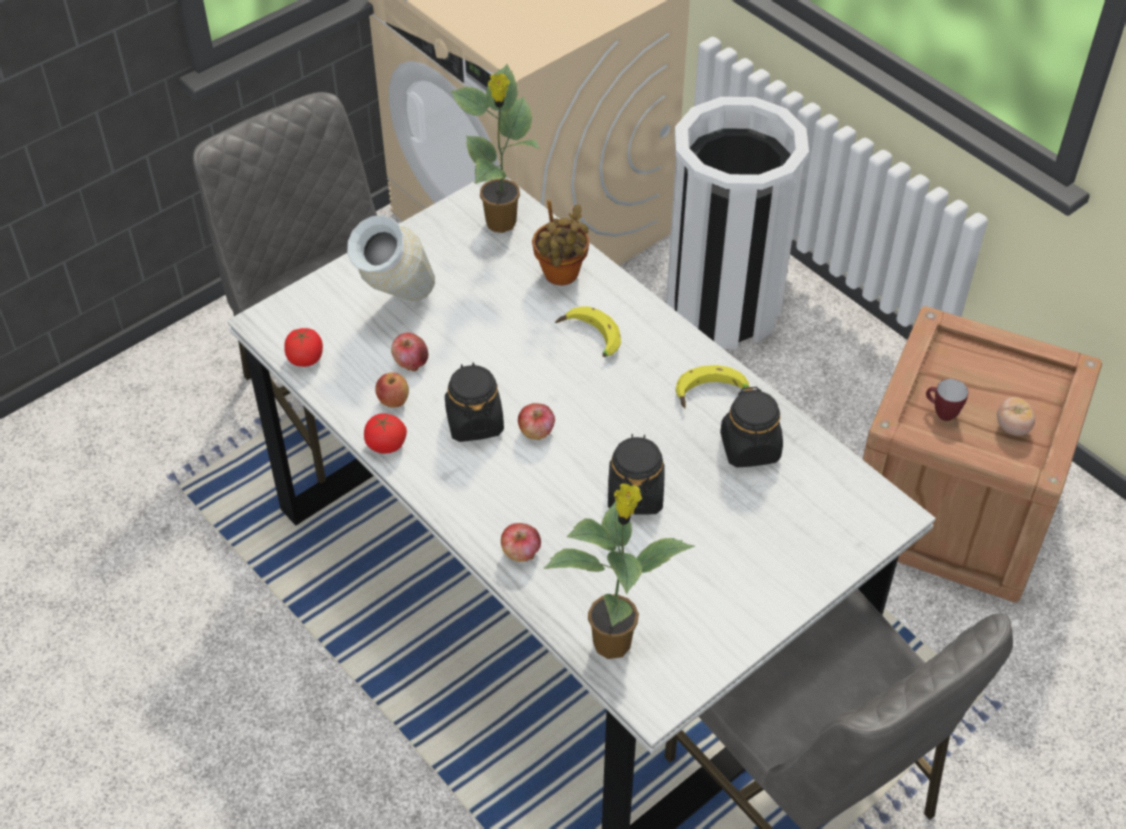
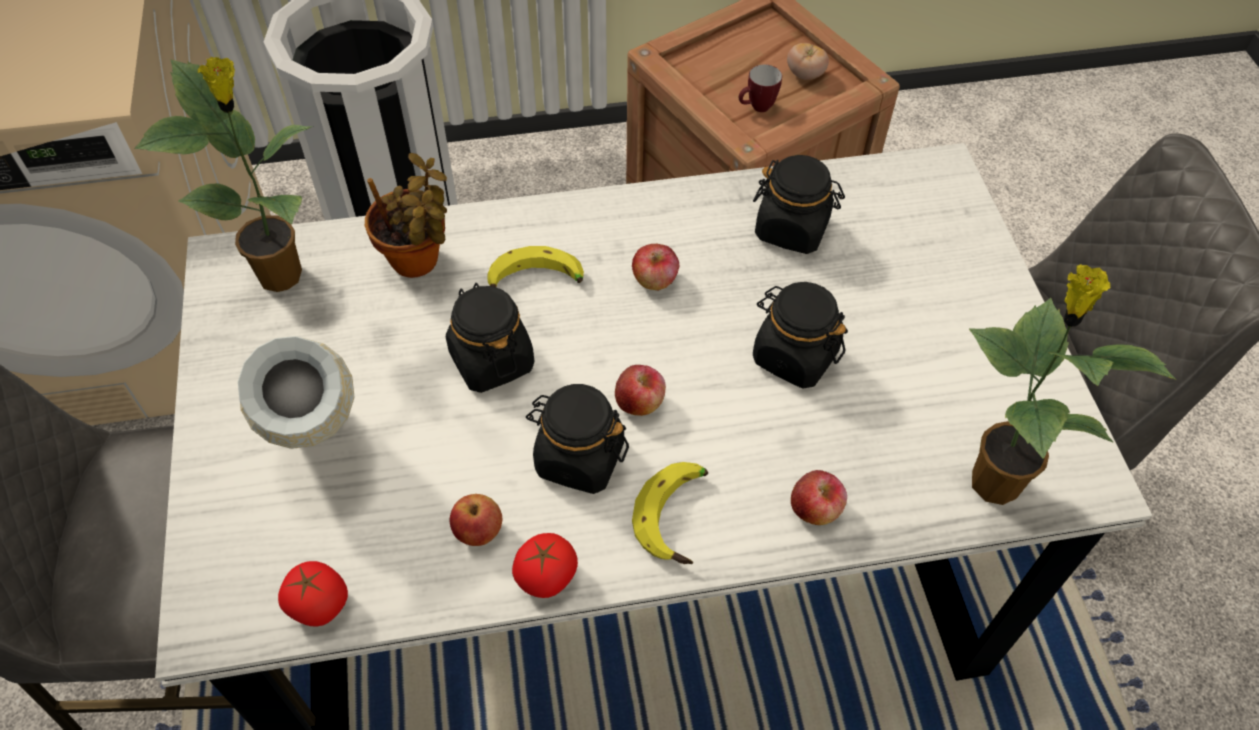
camera: 60 degrees left, 5 degrees up
(410, 362) = (427, 480): apple -> apple (655, 280)
(514, 347) = (491, 360): none -> black jar
(711, 395) = (697, 222): banana -> banana (679, 517)

